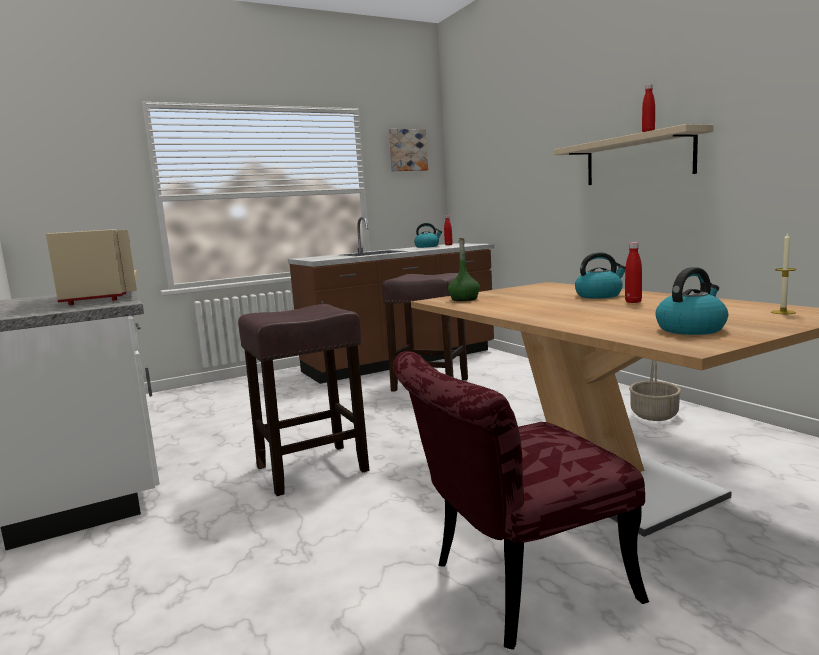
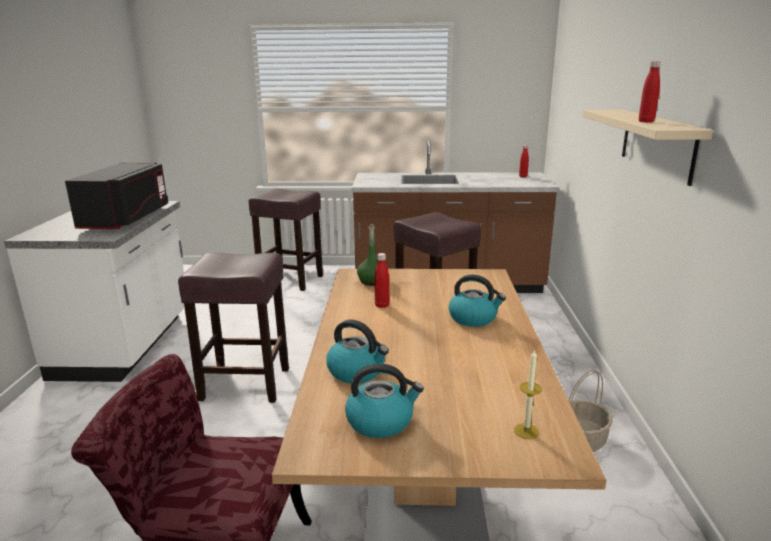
camera: 30 degrees right, 10 degrees up
(101, 297) = (127, 219): beige microwave -> black microwave
(230, 391) = (292, 280): none -> brown stool
(407, 150) = (506, 67): picture -> none
(427, 246) = (498, 176): kettle -> kettle (357, 371)
(633, 302) = (467, 344): red bottle -> red bottle (382, 305)

